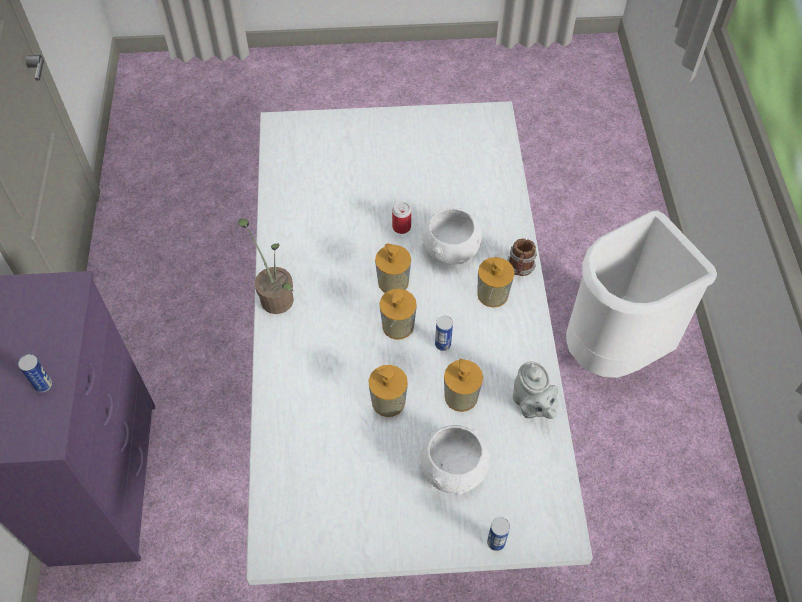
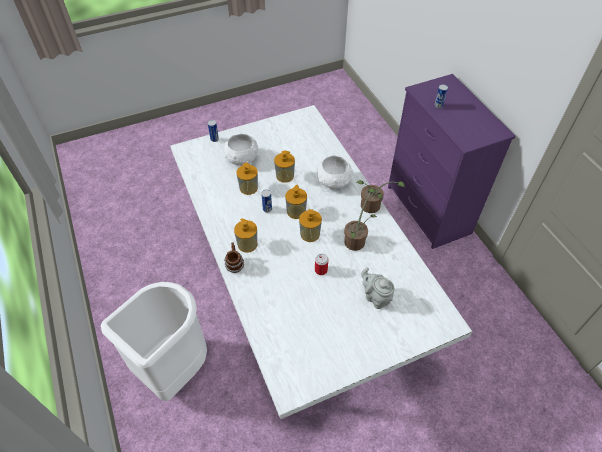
camera: 160 degrees right, 5 degrees down
(329, 253) = (356, 240): none -> potted plant
(451, 249) = (283, 265): white bowl -> white bowl (334, 182)
(532, 406) = (210, 193): grey teapot -> grey teapot (376, 297)

